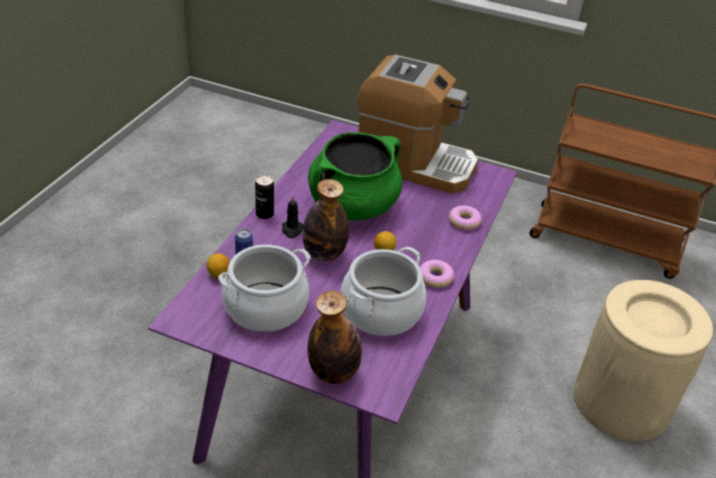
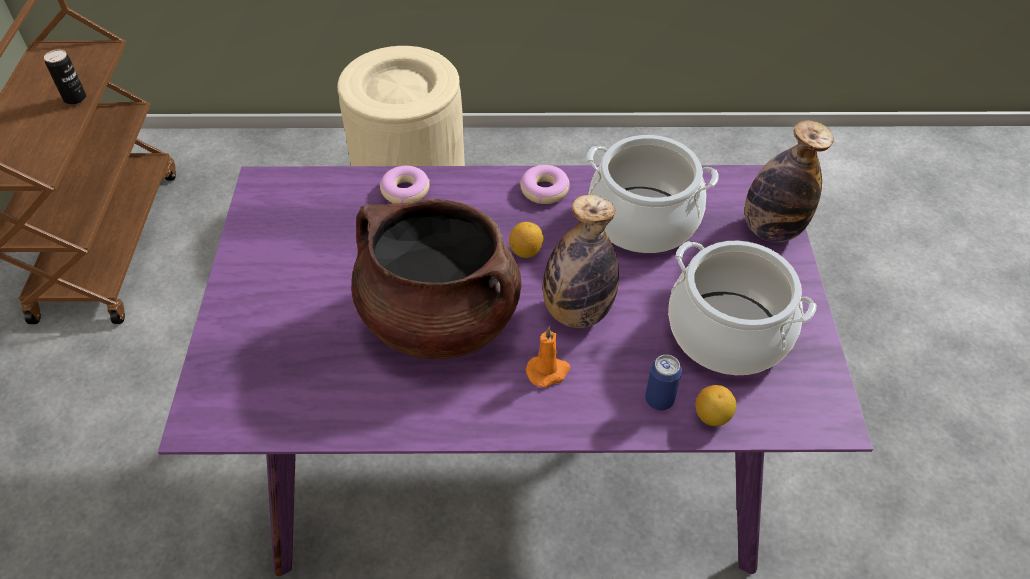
camera: 110 degrees left, 10 degrees up
(264, 214) = (531, 425): can -> can (75, 98)
(292, 230) = (548, 371): black candle -> orange candle
(353, 206) = (439, 319): green cooking pot -> brown cooking pot
(415, 163) = (274, 281): coffee machine -> none

